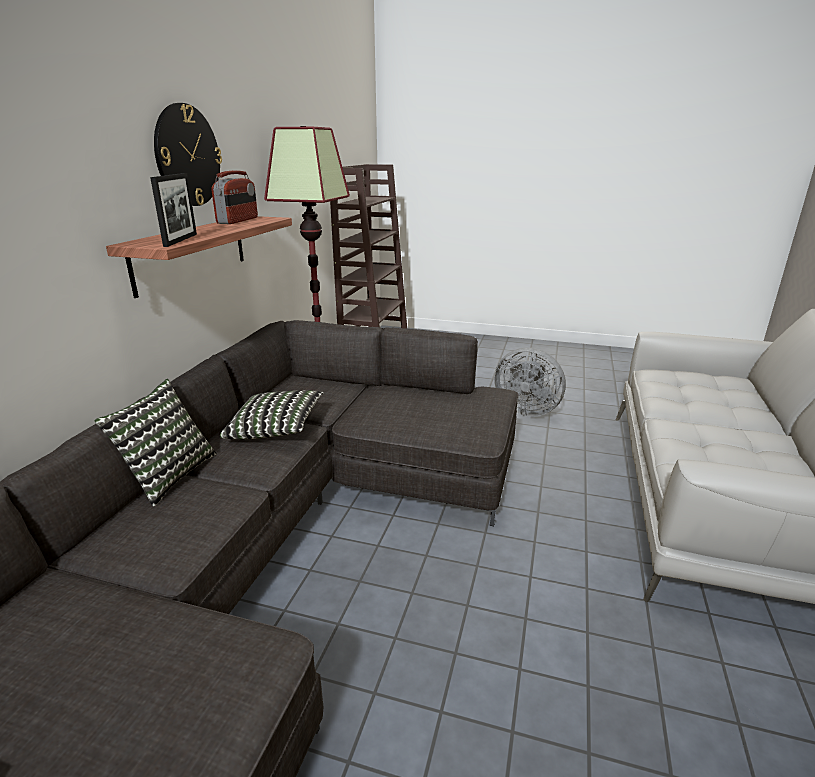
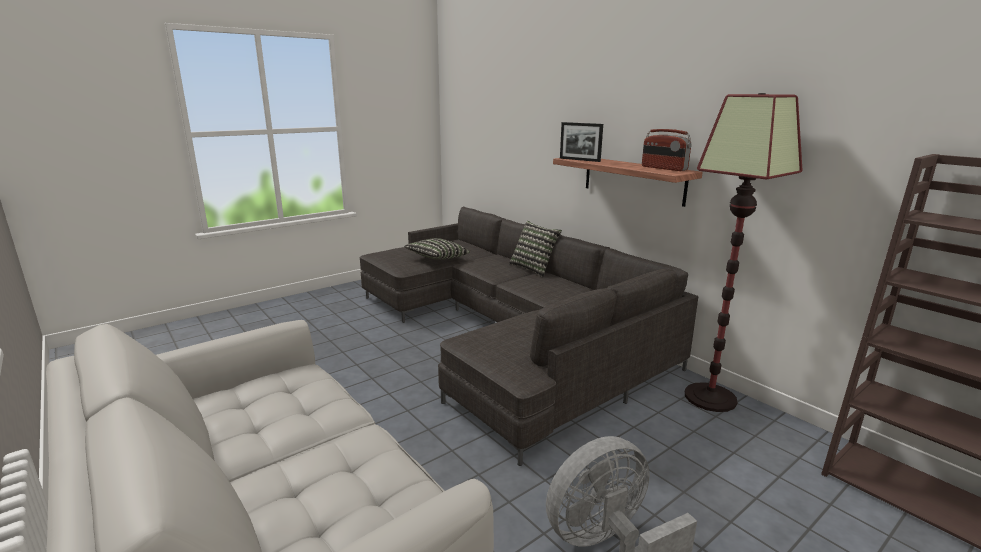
camera: 125 degrees right, 5 degrees down
(187, 156) = (650, 115): wall clock -> none
(276, 429) = (554, 291): pillow -> pillow (437, 259)

